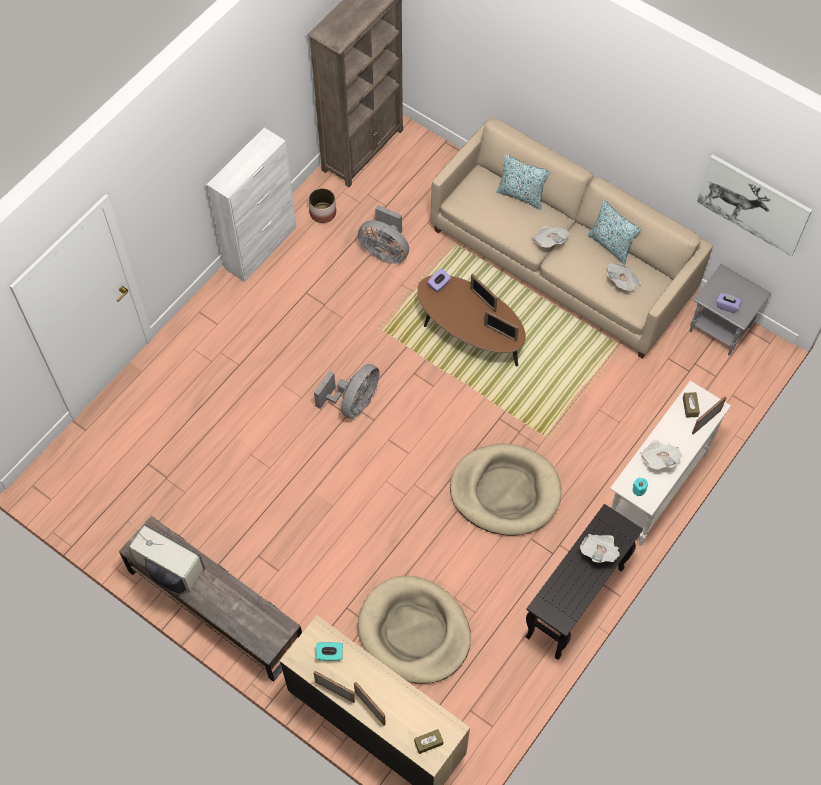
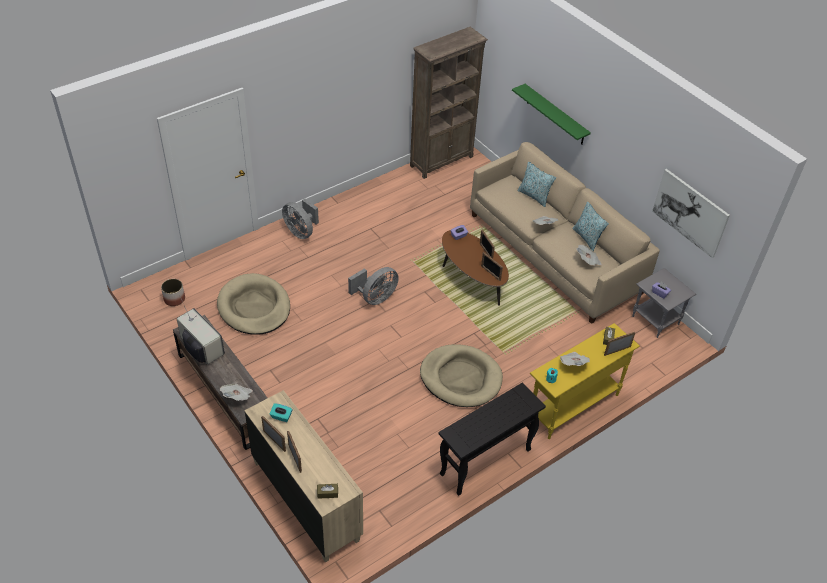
camera: 15 degrees right, 15 degrees down
(261, 247) = (351, 197): white cabinet -> none
(323, 212) = (401, 188): planter -> planter (174, 299)
(385, 251) = (433, 218): grey fan -> grey fan (301, 232)
(414, 631) = (359, 447): beige dog bed -> beige dog bed (254, 307)
(529, 82) = (555, 115): none -> green shelf
(599, 551) = (507, 411): newspaper -> newspaper (237, 397)
(656, 489) = (573, 406): white console table -> yellow console table

